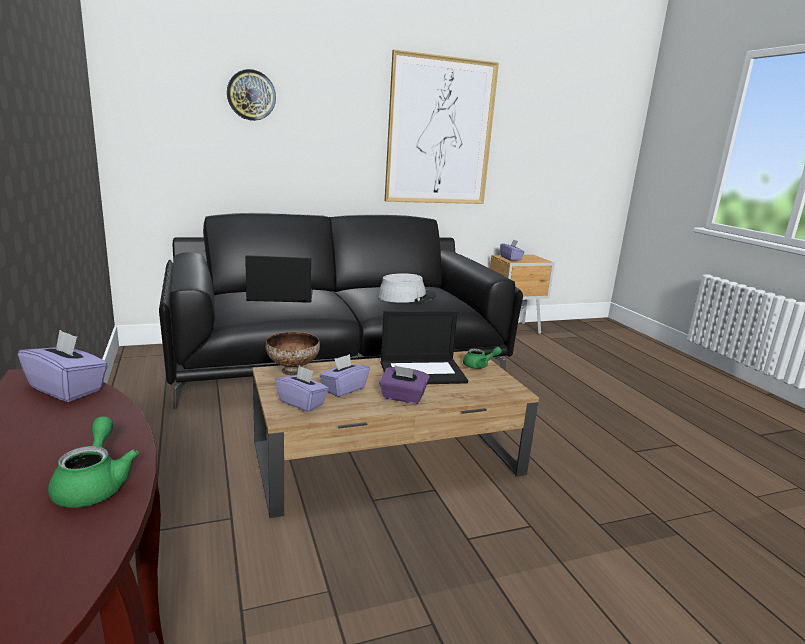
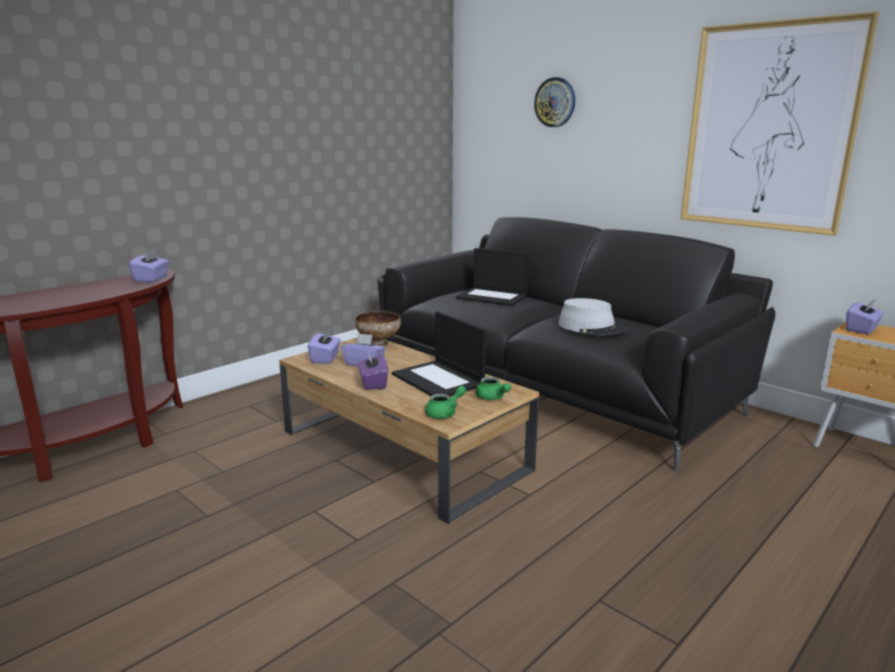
camera: 65 degrees right, 0 degrees up
(94, 484) = (58, 301): green teapot -> green teapot (445, 413)
(279, 296) = (493, 297): laptop -> laptop turned 150 degrees clockwise

